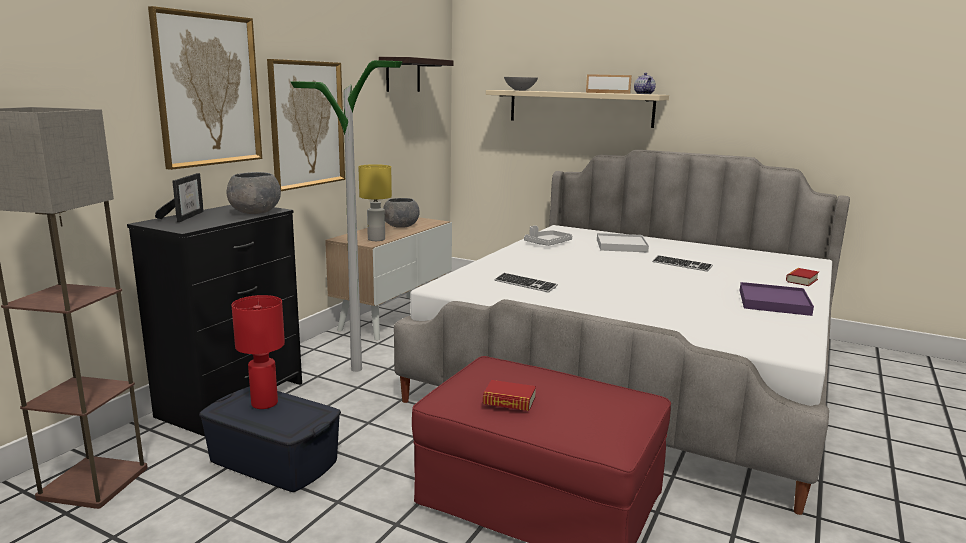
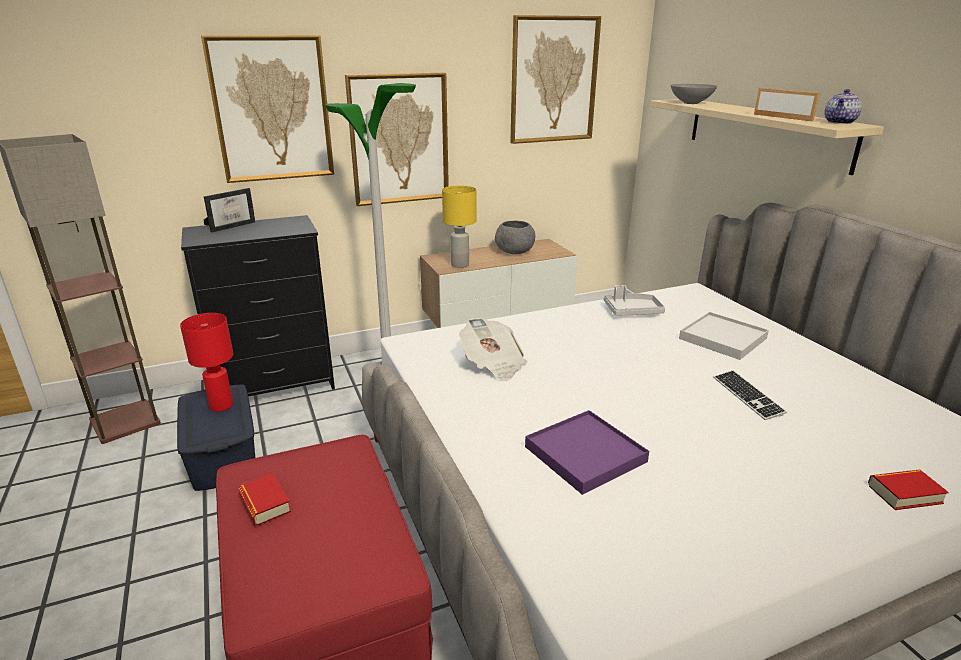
camera: 40 degrees right, 10 degrees up
(255, 212) = (283, 230): grey bowl -> none
(403, 75) = (553, 80): shelf -> picture
(525, 284) = (493, 364): keyboard -> newspaper
(774, 302) = (760, 516): purple tray -> purple tray (585, 454)

